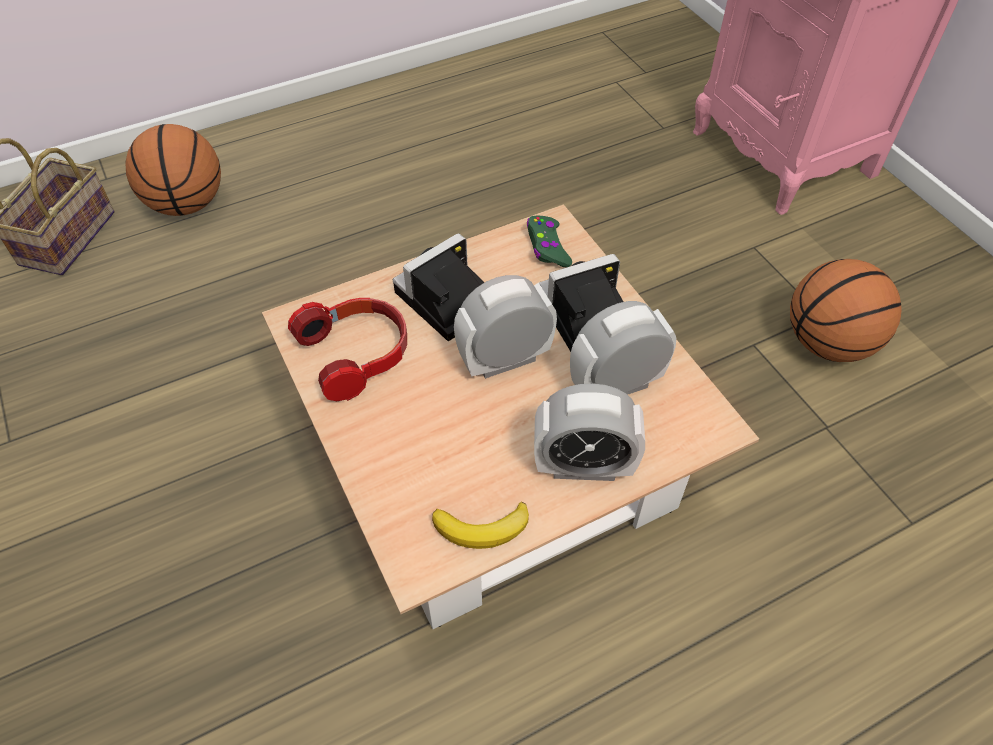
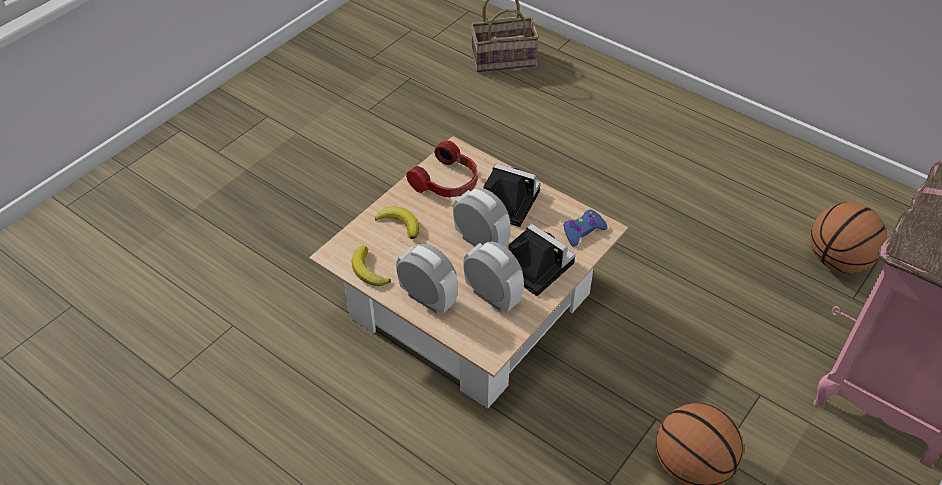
camera: 65 degrees right, 5 degrees down
(187, 204) = (564, 90): basketball -> basketball (837, 261)
(406, 446) = (400, 224): none -> banana
(547, 247) = (582, 231): green game controller -> blue game controller
(583, 466) = (428, 299): alarm clock -> alarm clock turned 150 degrees clockwise

